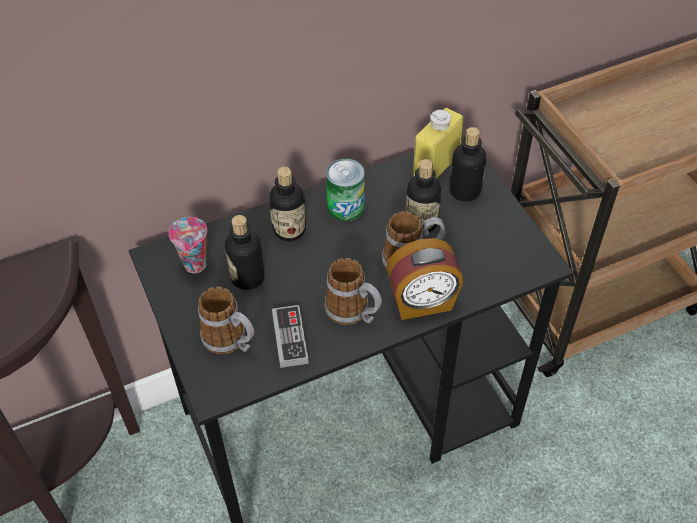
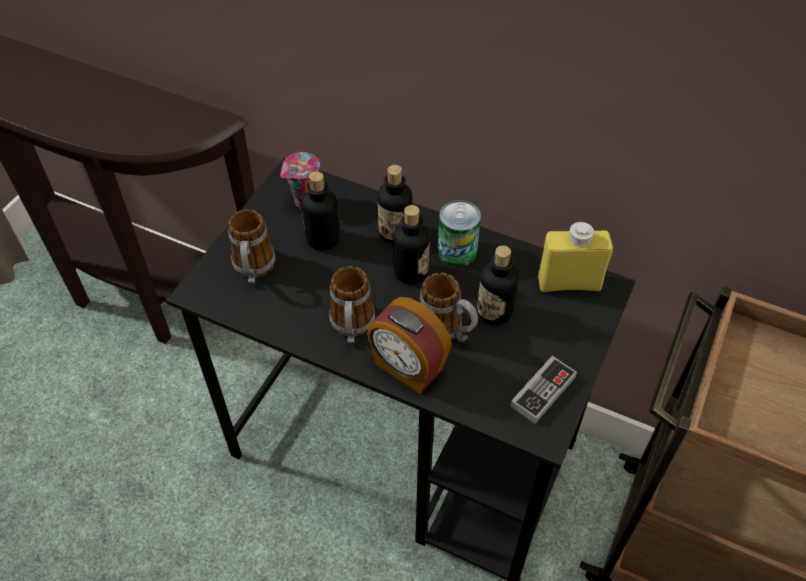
camera: 50 degrees right, 0 degrees up
(290, 338) = (289, 303): game controller -> game controller (543, 391)
(464, 191) = (565, 320): bottle -> bottle (411, 272)

